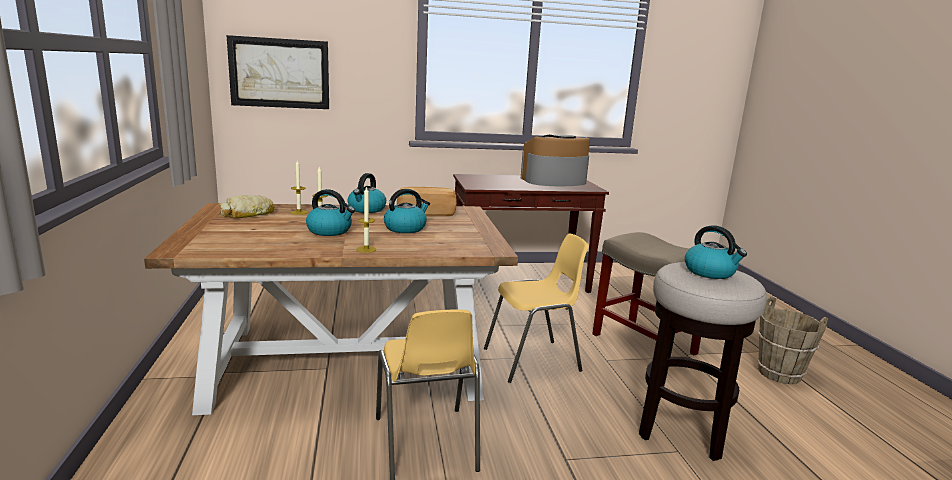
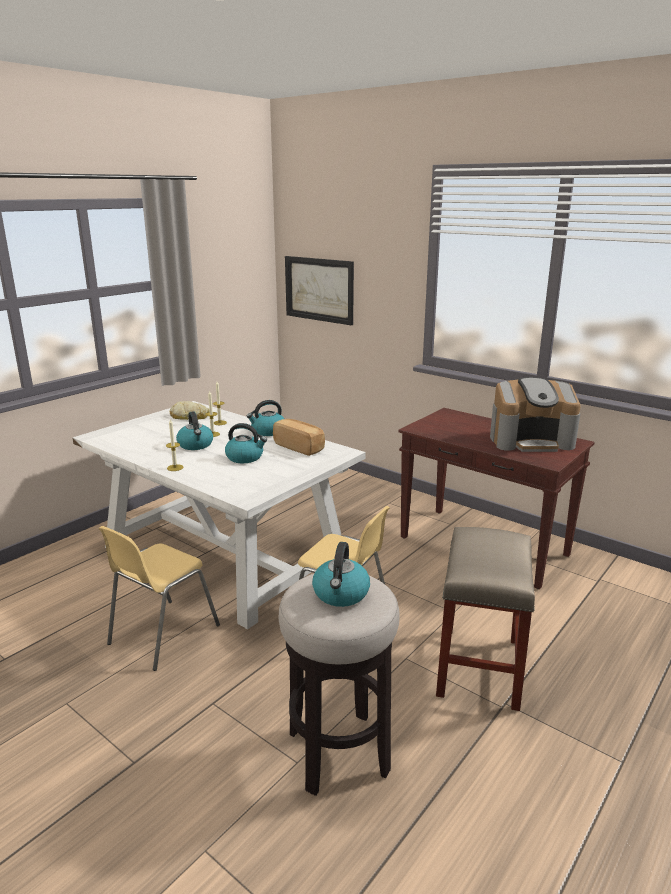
camera: 50 degrees right, 5 degrees up
(349, 361) = (225, 554): brown dining table -> white dining table
(554, 181) = (531, 440): coffee machine -> coffee machine turned 150 degrees clockwise
(779, 374) = (576, 793): brown bucket -> none

